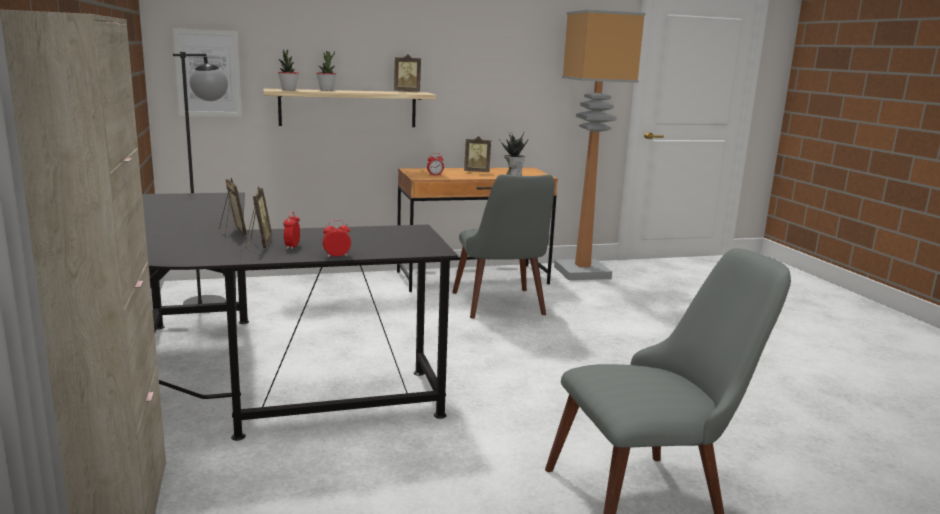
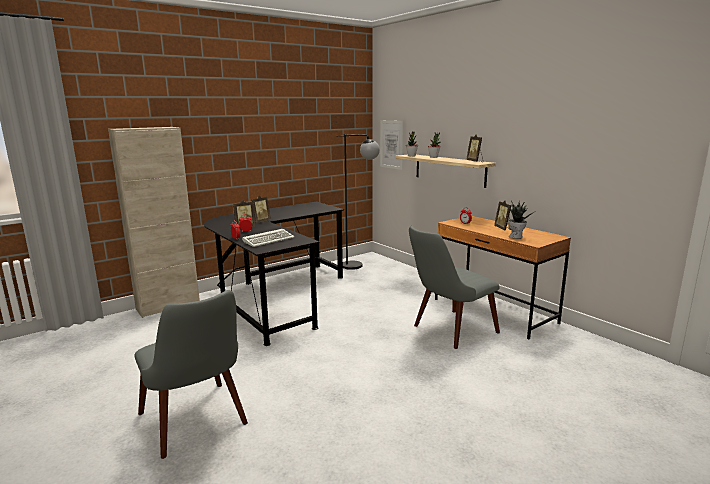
camera: 70 degrees right, 0 degrees up
(381, 241) = (269, 240): none -> keyboard
(582, 272) = (588, 349): floor lamp -> none

